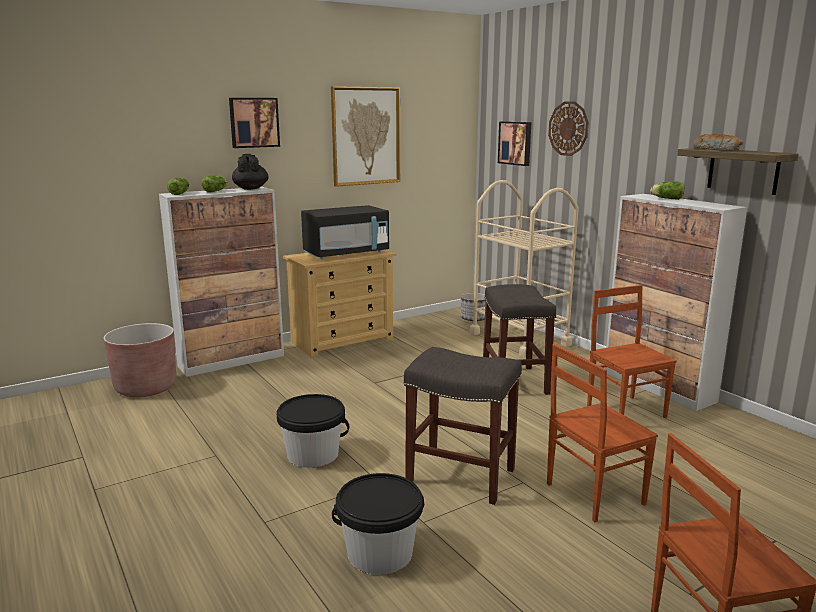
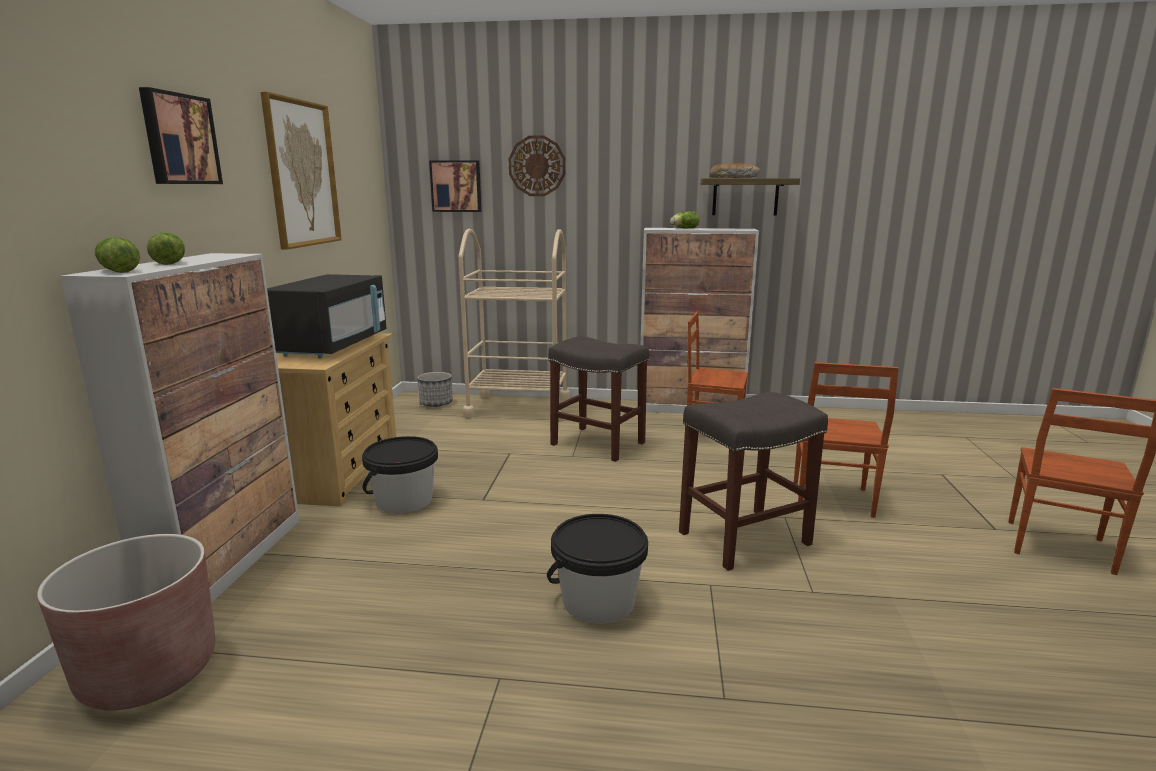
camera: 50 degrees left, 0 degrees up
(250, 188) = (214, 255): black teapot -> none
(380, 553) = (853, 640): black bucket -> black bucket (404, 501)

